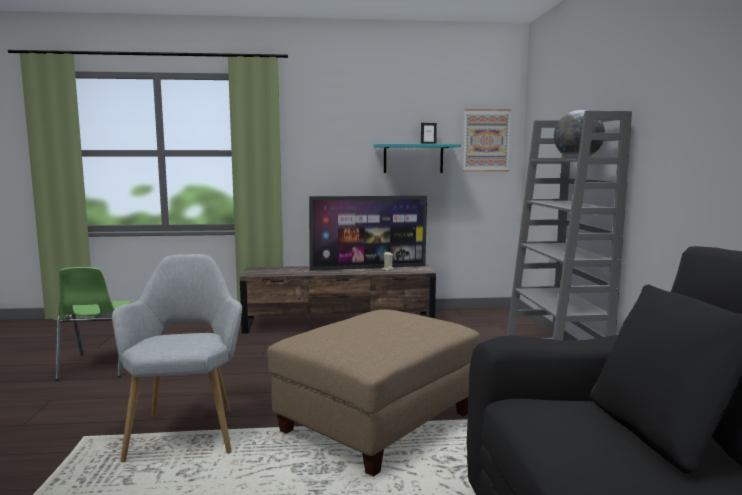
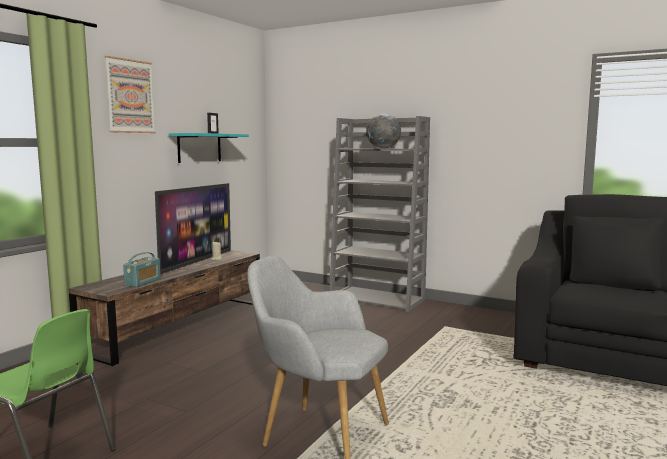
camera: 55 degrees left, 0 degrees up
(286, 273) = (143, 282): none -> radio
(377, 424) = (401, 366): beige ottoman -> none
(486, 140) = (246, 131): picture -> picture (130, 96)

